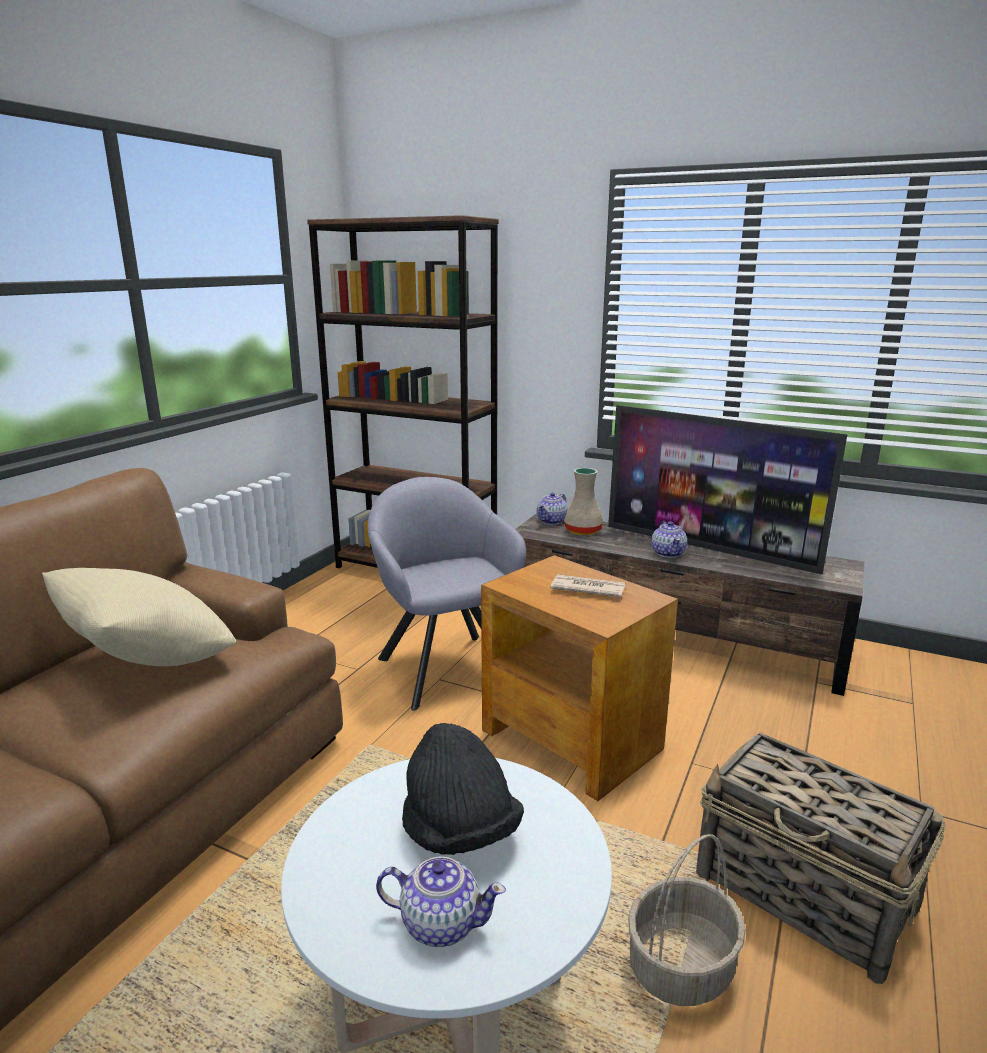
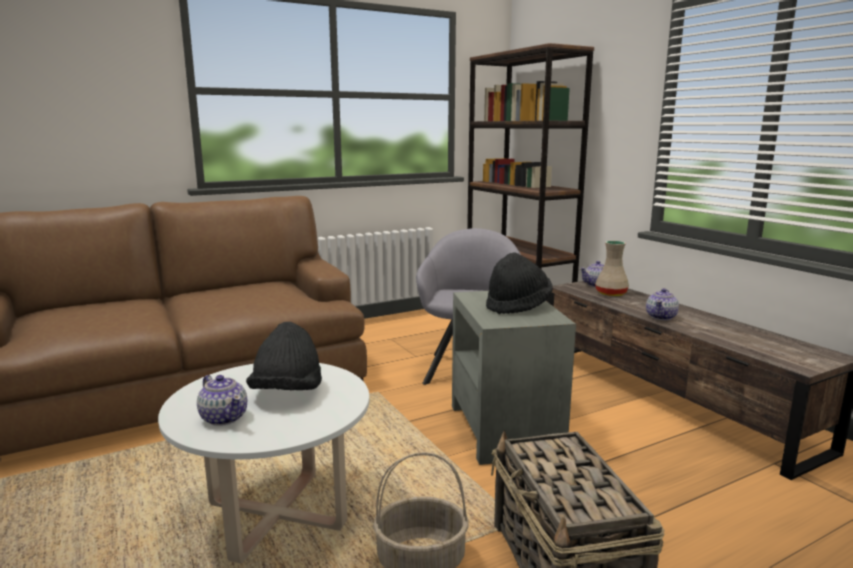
camera: 35 degrees right, 5 degrees down
(149, 662) = (254, 294): beige pillow -> none
(570, 738) = (505, 428): brown side table -> grey side table
(587, 588) = (518, 306): newspaper -> black hat
(709, 548) = (706, 321): television -> none

